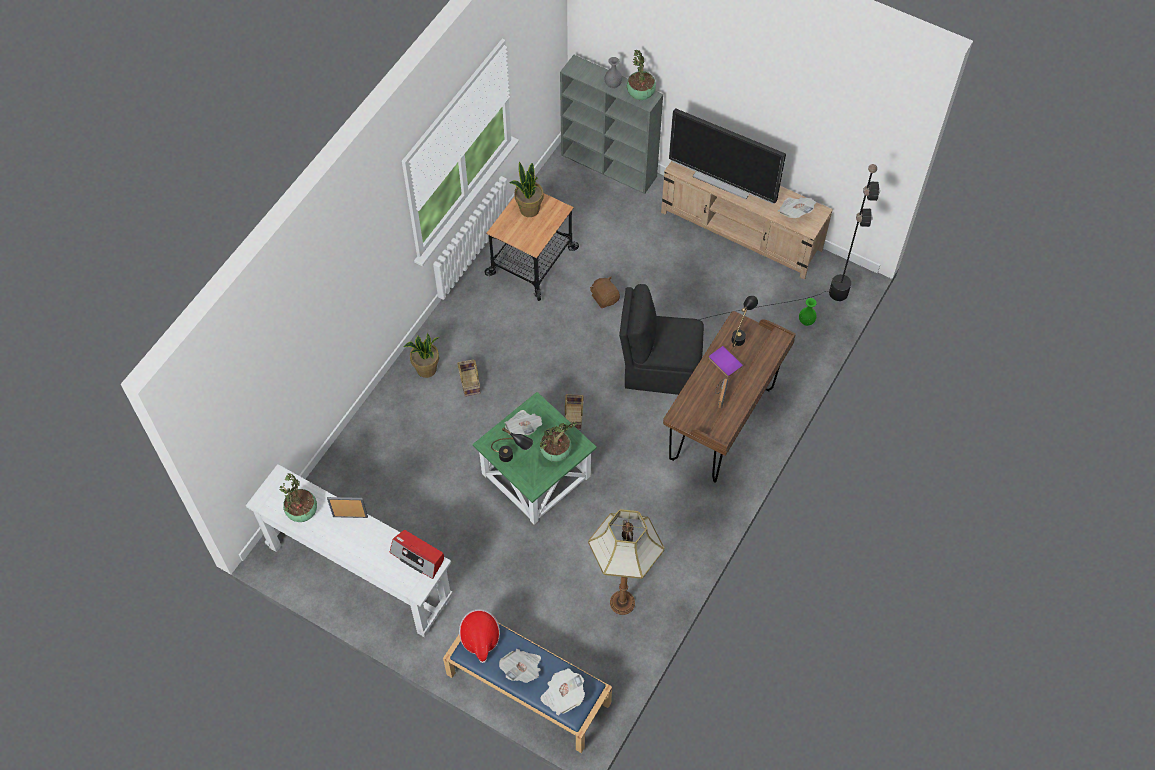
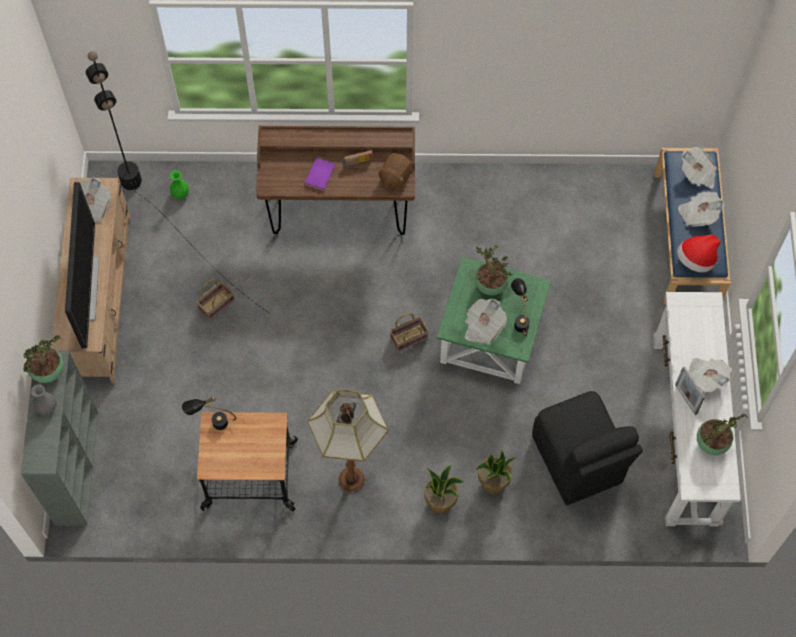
camera: 120 degrees left, 5 degrees up
(357, 542) = (705, 377): none -> newspaper
(418, 556) = (681, 319): radio -> none
(469, 382) = (430, 453): basket -> basket (216, 306)
(529, 209) = (229, 454): potted plant -> potted plant (493, 483)
(605, 298) = (255, 381): brown plush toy -> brown plush toy (395, 177)
(621, 603) = (565, 207): floor lamp -> floor lamp (352, 480)
(660, 368) = (309, 291): black chair -> black chair (577, 461)
(741, 335) = (280, 176): black table lamp -> black table lamp (212, 423)

